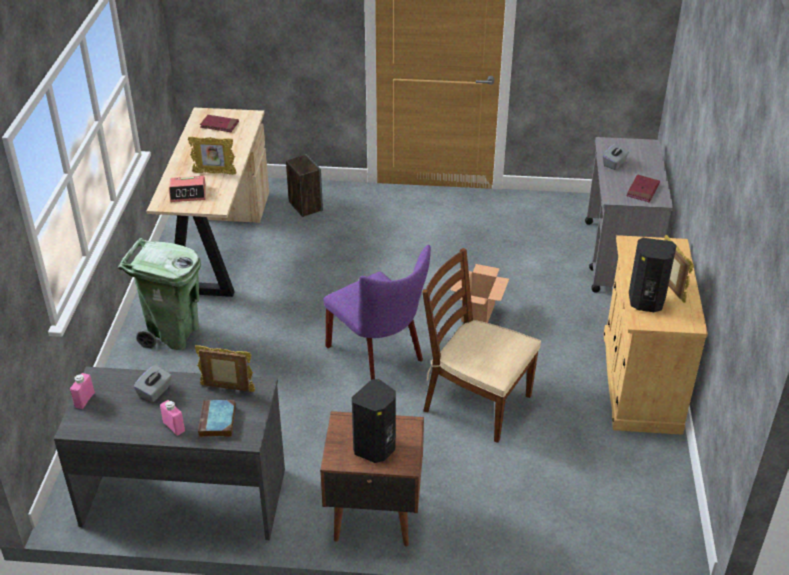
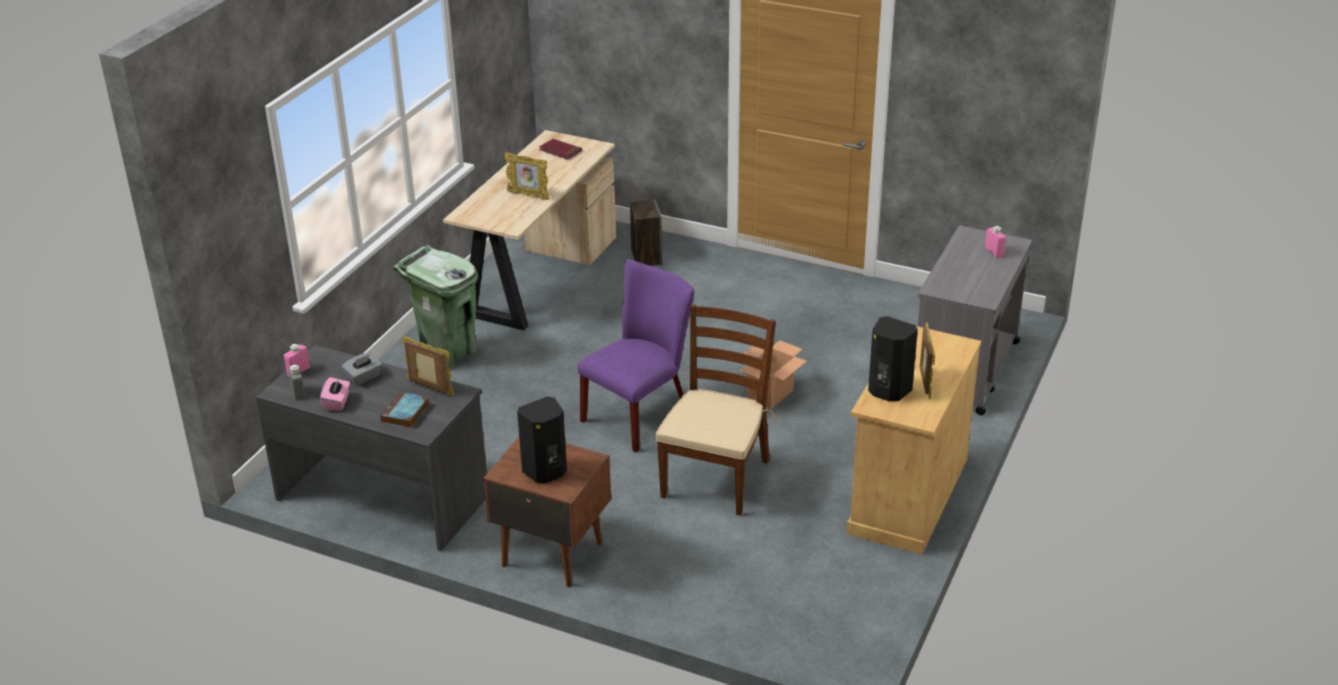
camera: 20 degrees right, 5 degrees down
(97, 423) = (298, 393): none -> grey bottle
(142, 425) = (337, 402): none -> pink tissue box
(174, 427) = (364, 409): pink bottle -> pink bottle (994, 252)
(188, 193) = (492, 210): alarm clock -> none
(379, 355) = (641, 414): purple chair -> purple chair turned 120 degrees counterclockwise
(476, 402) = (716, 478): brown chair -> brown chair turned 60 degrees clockwise
(614, 164) = (960, 255): grey tissue box -> none
(643, 190) = (973, 287): red book -> none

